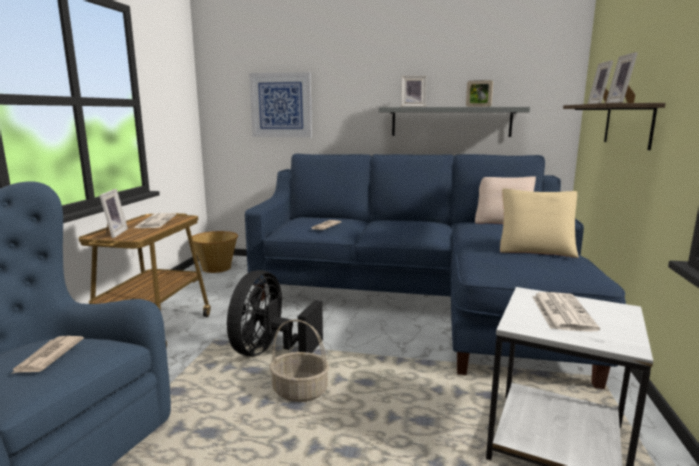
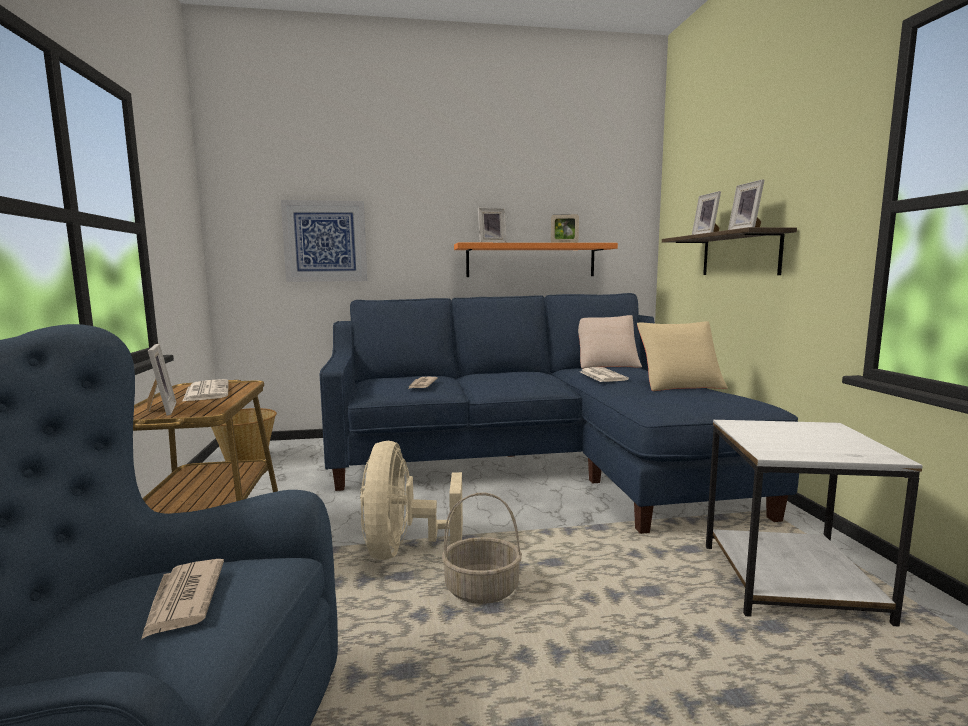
camera: 20 degrees left, 5 degrees down
(270, 351) = (403, 549): black fan -> beige fan
(451, 121) = (531, 260): grey shelf -> orange shelf
(561, 312) = (788, 436): newspaper -> newspaper (602, 375)

